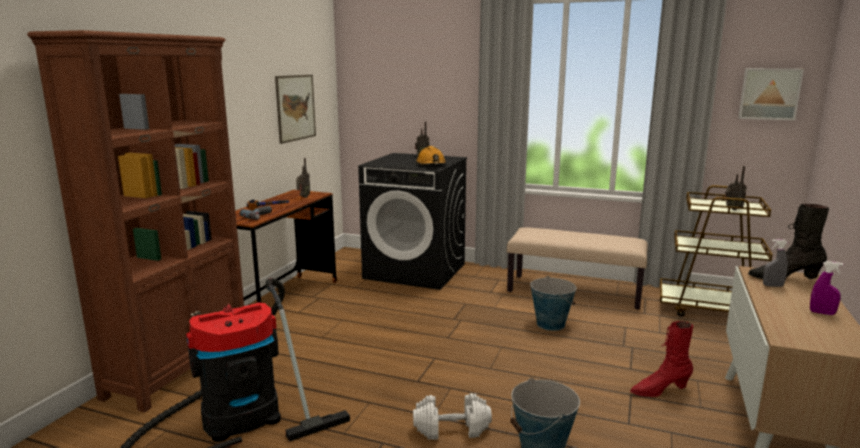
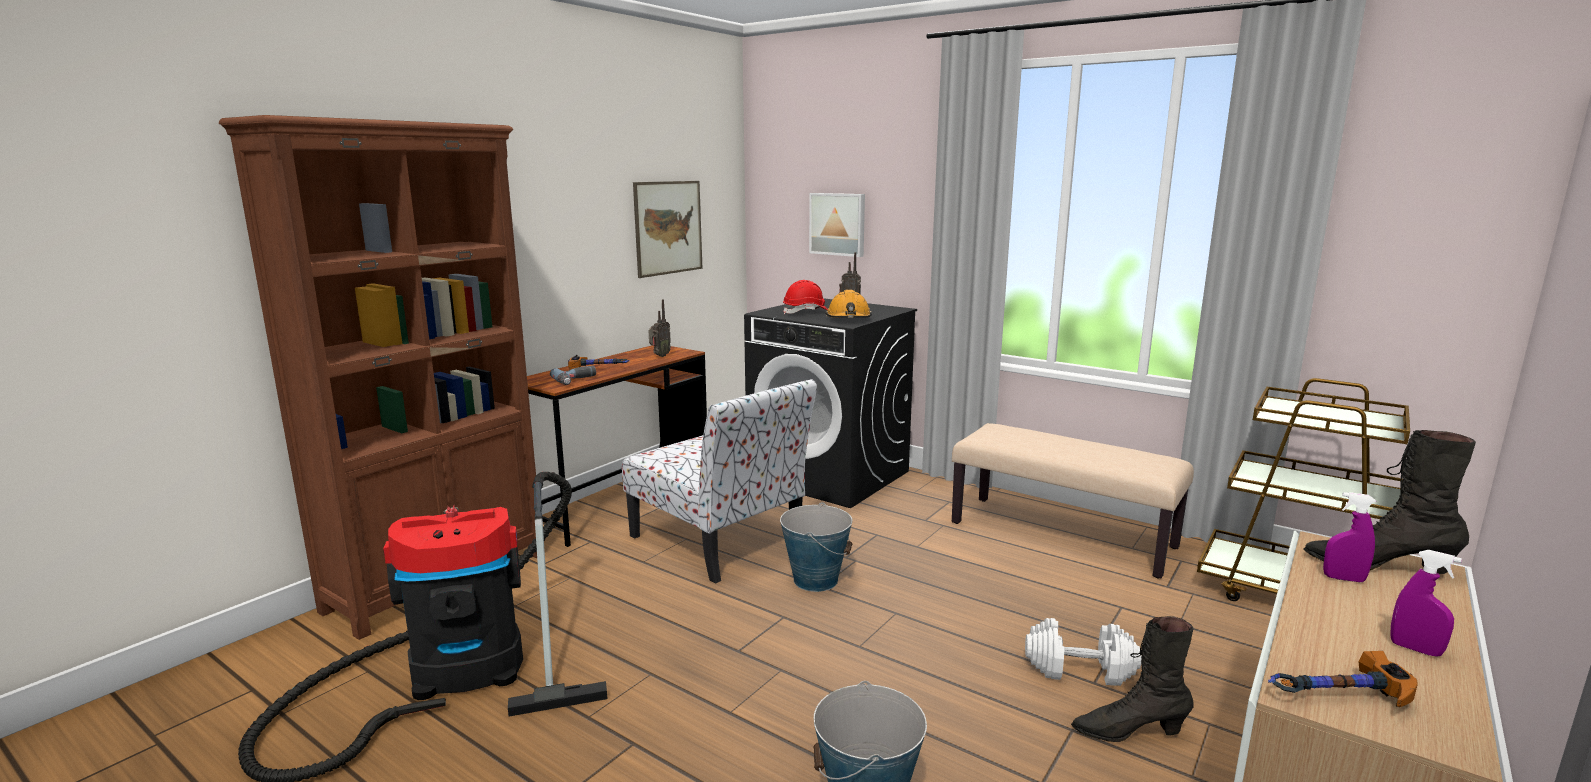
camera: 15 degrees right, 0 degrees up
(367, 319) = (720, 541): none -> chair
(399, 162) = (806, 312): none -> red hard hat
(452, 429) = (746, 739): white dumbbell -> white dumbbell (1080, 669)
(550, 324) = (995, 585): bucket -> bucket (815, 580)
(659, 390) = (1128, 731): red boot -> black boot
(732, 209) = (1339, 423): radio -> none
(769, 94) = (1438, 219): picture -> picture (838, 224)
(772, 286) = (1343, 578): grey spray bottle -> purple spray bottle
(803, 338) = (1337, 698): none -> hammer

